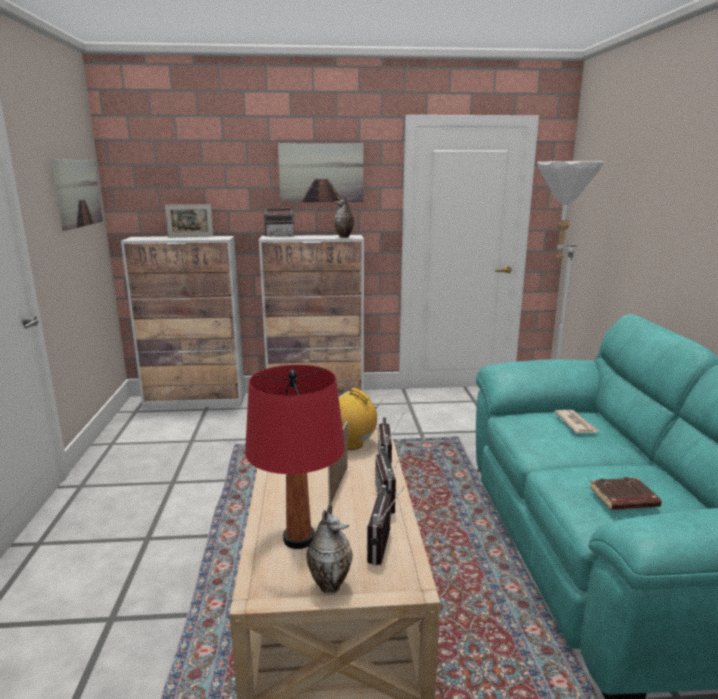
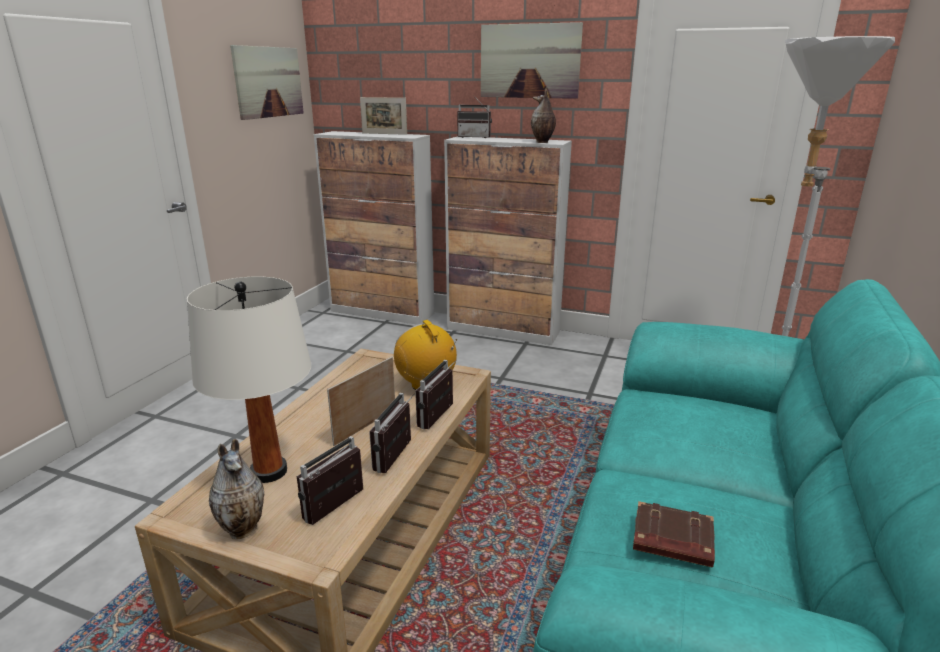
camera: 25 degrees right, 5 degrees up
(299, 539) = (268, 472): red table lamp -> white table lamp
(576, 423) = (719, 422): newspaper -> none

